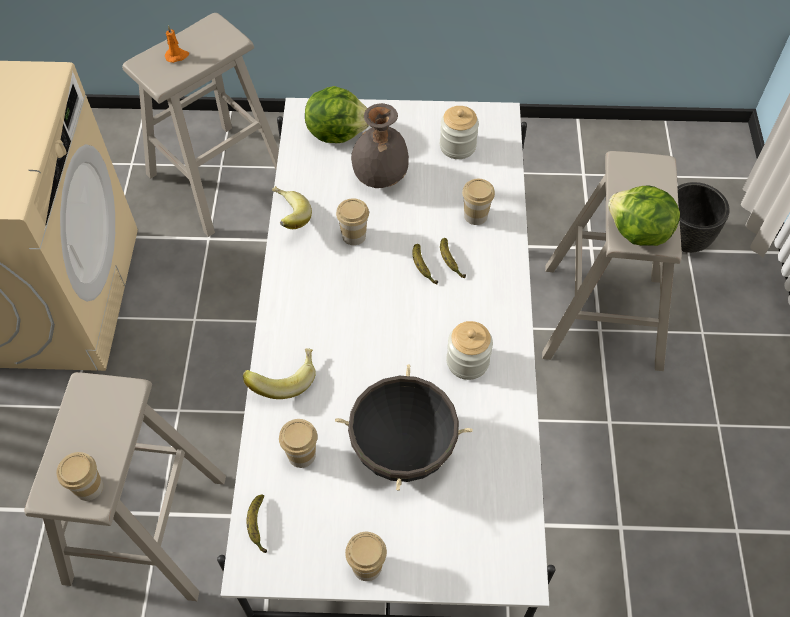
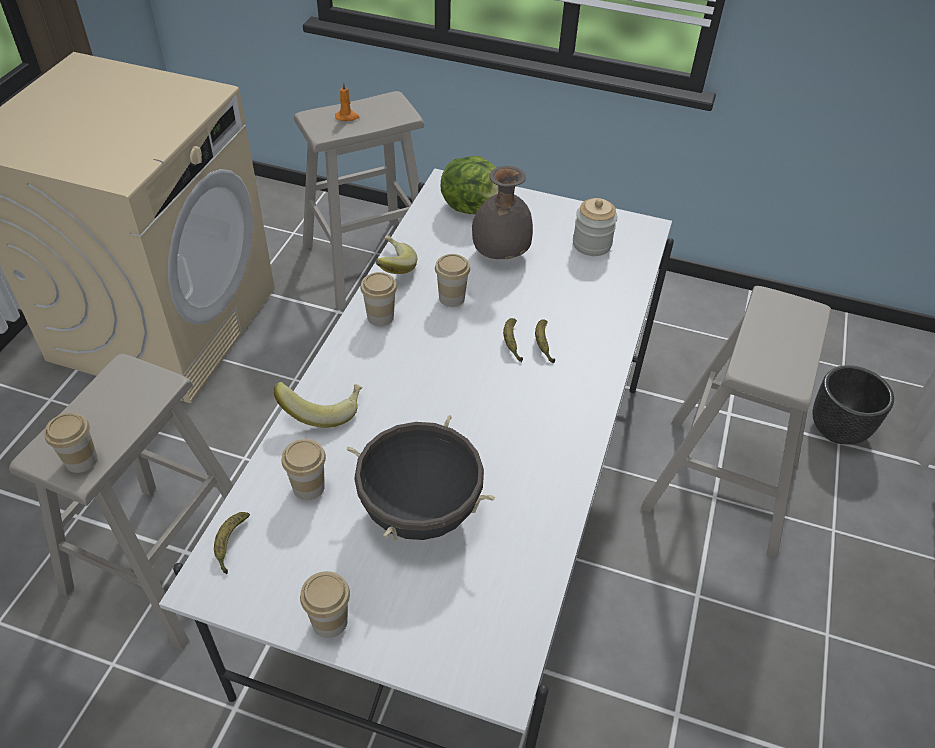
camera: 15 degrees right, 10 degrees down
(467, 361) = (526, 443): jar -> none
(475, 215) = (587, 309): cup -> cup (380, 317)
(637, 233) = (764, 368): lettuce -> none

